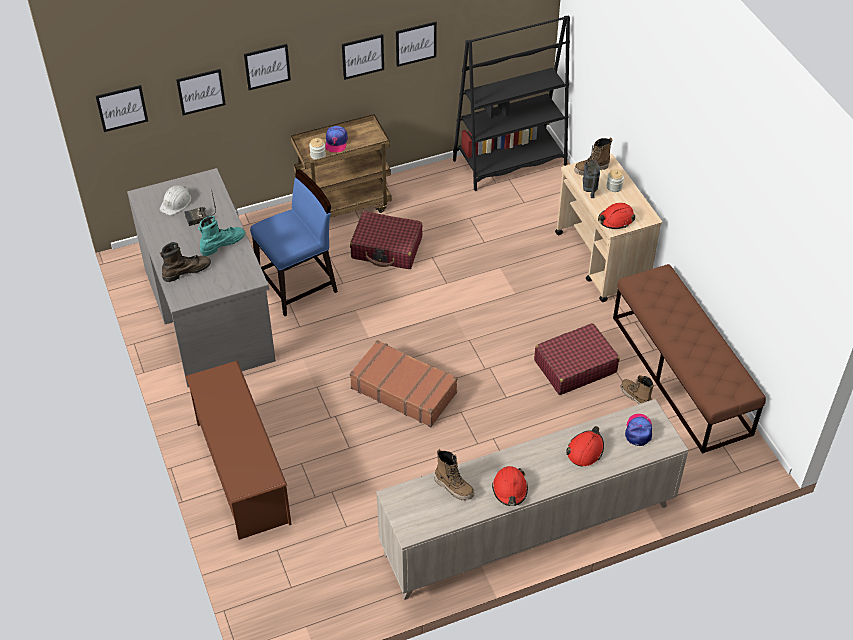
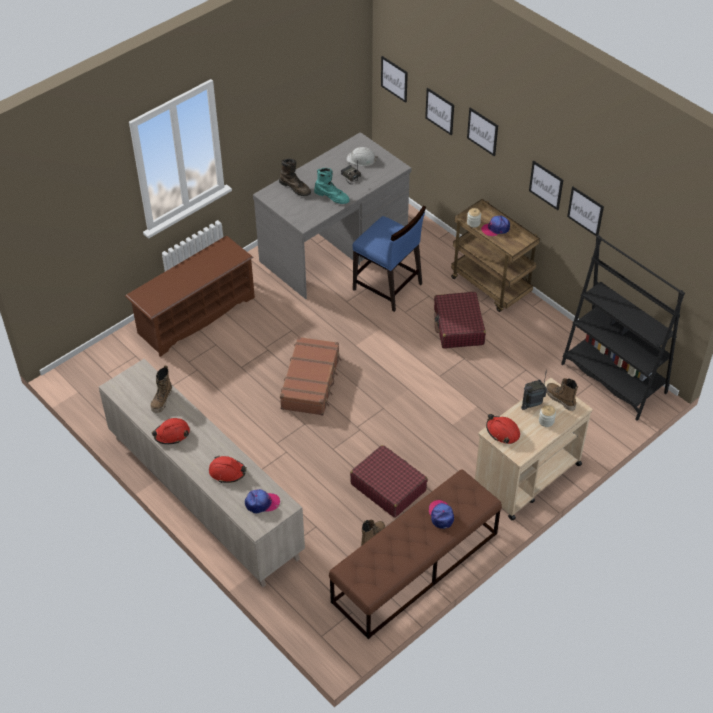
camera: 70 degrees right, 0 degrees up
(673, 310) = (441, 515): none -> cap

